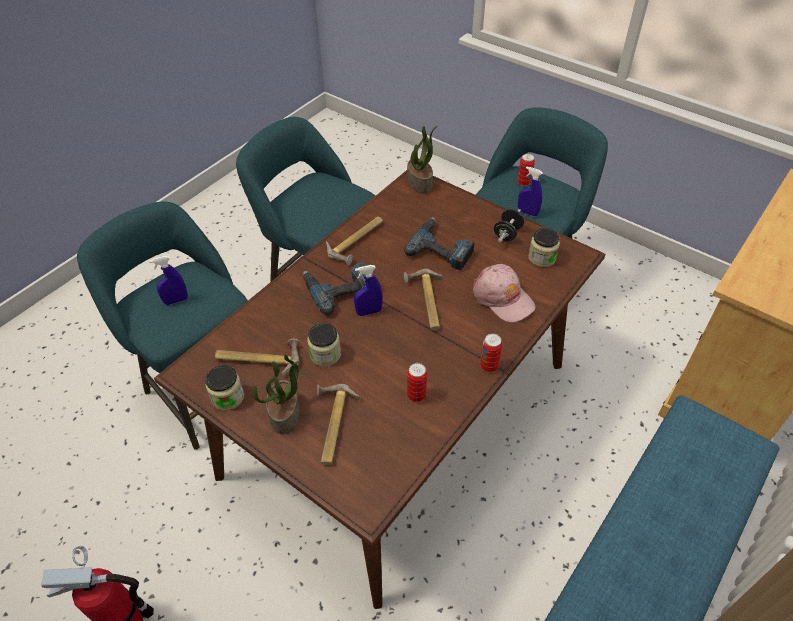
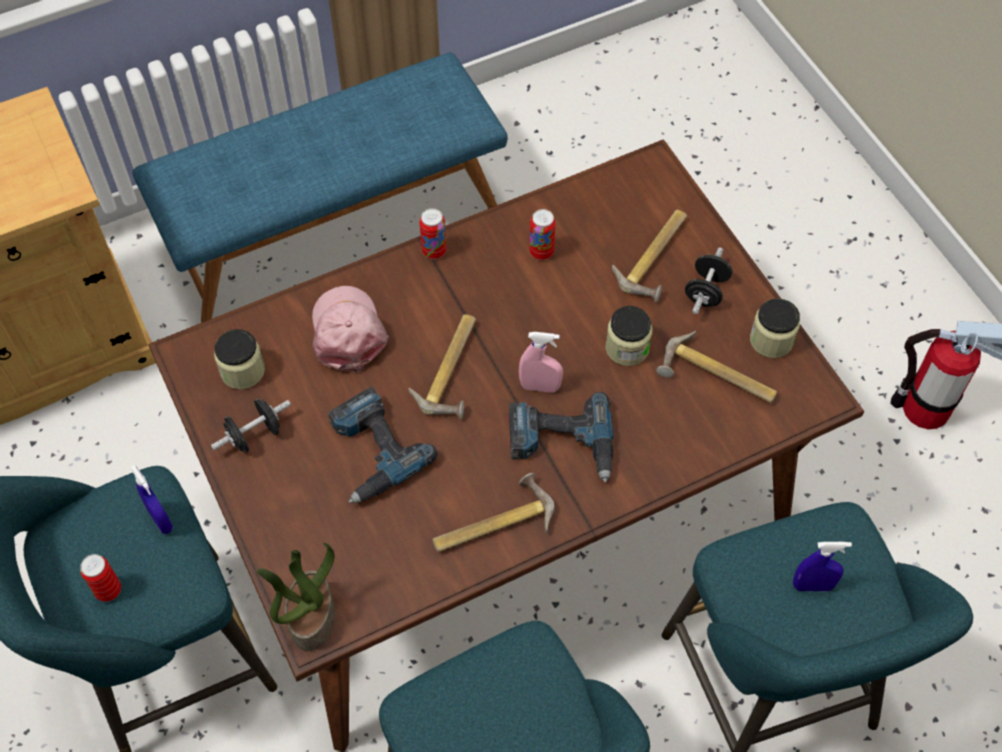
camera: 155 degrees left, 10 degrees up
(285, 414) = (706, 291): potted plant -> black dumbbell
(369, 312) = (540, 387): blue spray bottle -> pink spray bottle

